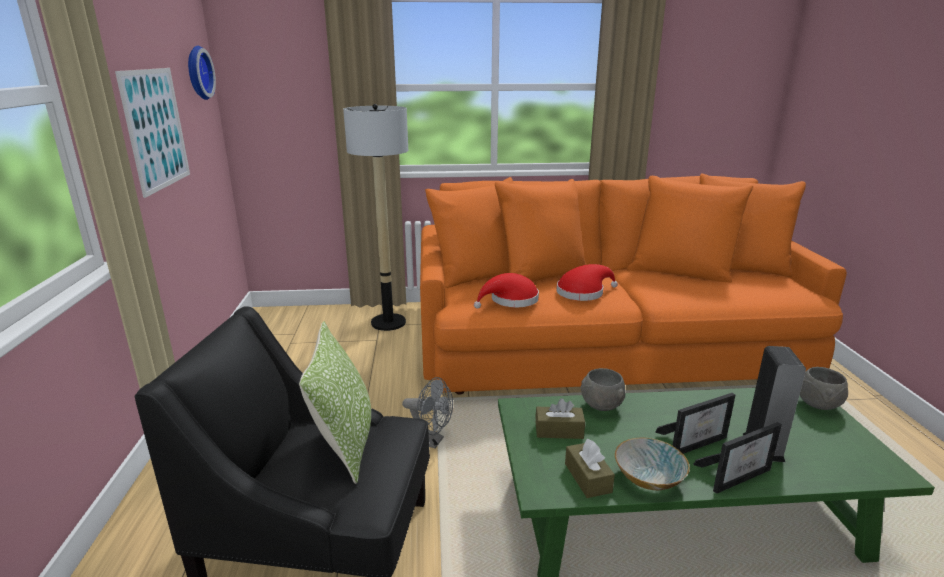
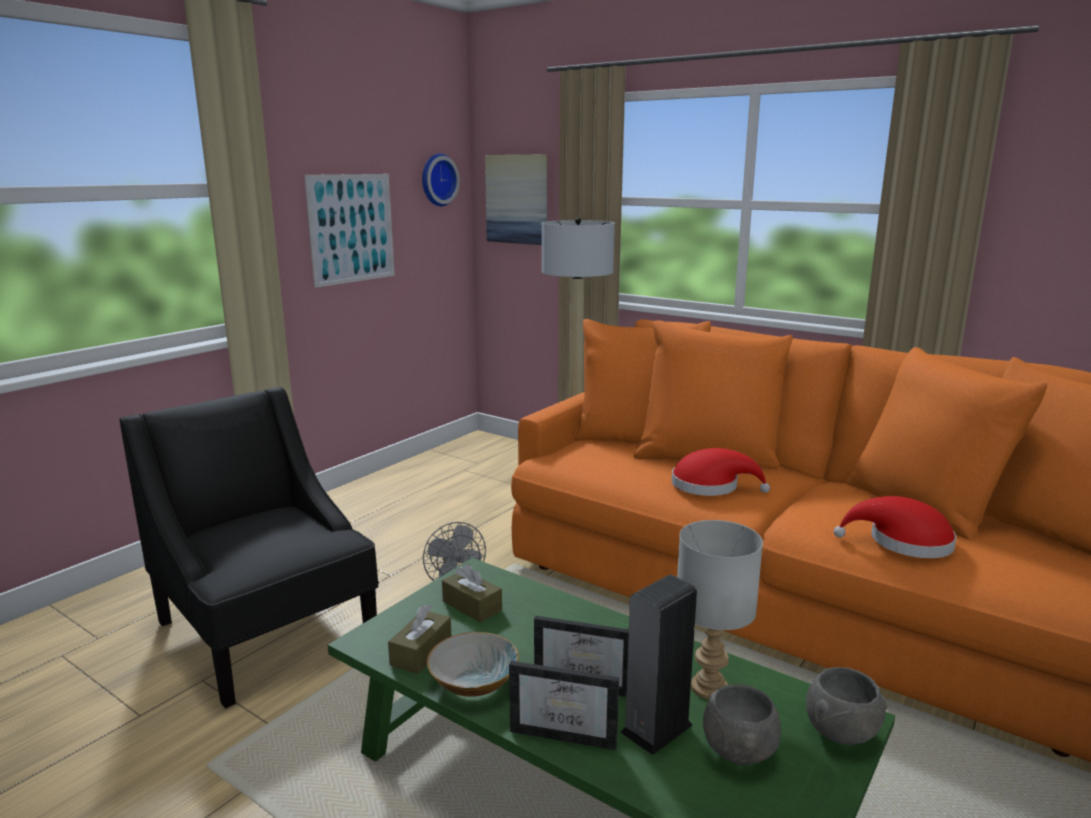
camera: 40 degrees right, 5 degrees down
(275, 89) = (517, 199): none -> picture
(345, 443) = (282, 531): pillow -> none
(510, 300) = (609, 469): red hat -> red hat (903, 542)
(602, 407) = (553, 607): grey bowl -> grey bowl (738, 754)
(743, 413) = (707, 688): none -> grey table lamp

